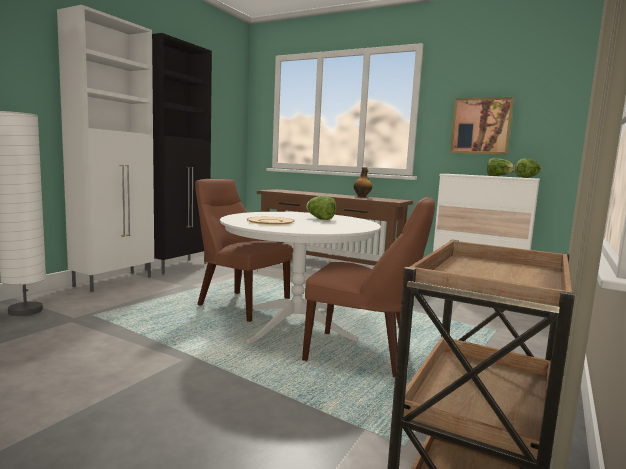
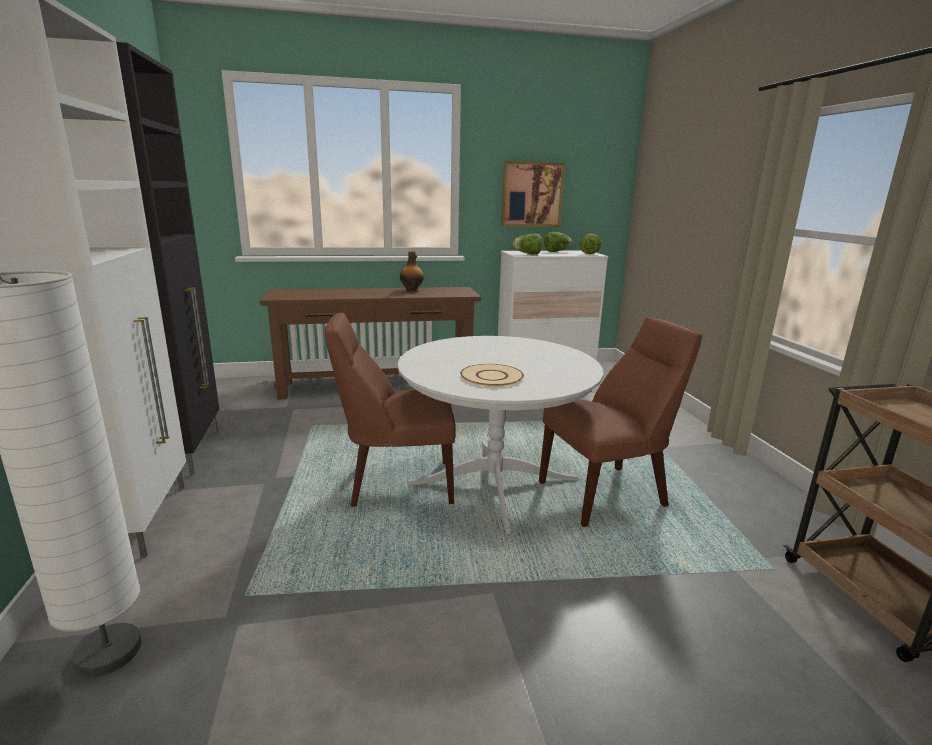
camera: 40 degrees left, 10 degrees up
(319, 219) = (499, 351): lettuce -> lettuce (528, 254)

